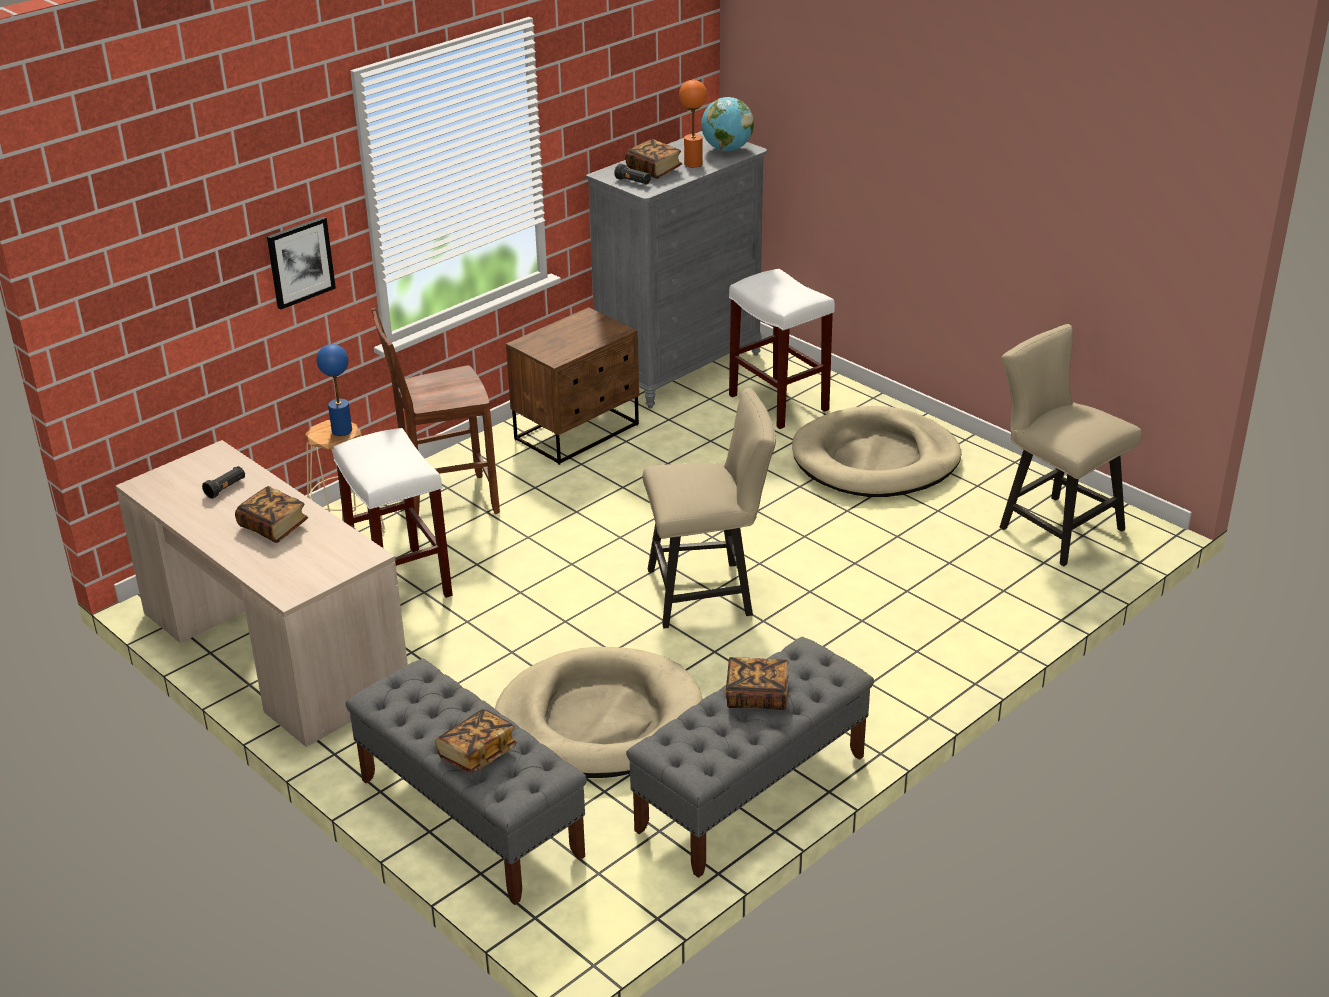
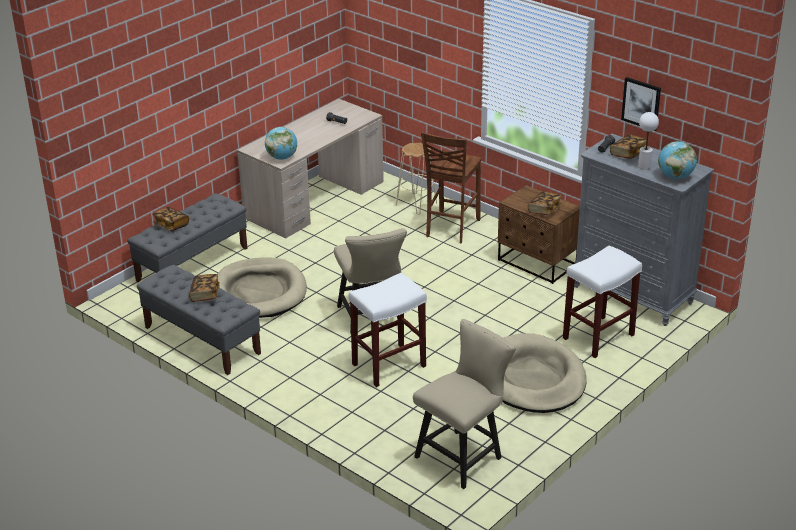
camera: 85 degrees right, 0 degrees up
(273, 527) = (304, 138): book -> book (544, 210)
(300, 262) = (446, 64): picture -> picture (641, 103)
(342, 430) = (417, 150): blue table lamp -> none
(348, 554) = (282, 157): none -> globe
(401, 582) = (373, 225): white stool -> white stool (388, 366)
(445, 501) = (451, 228): brown chair -> brown chair turned 135 degrees counterclockwise
(693, 164) = (644, 166): orange table lamp -> white table lamp

